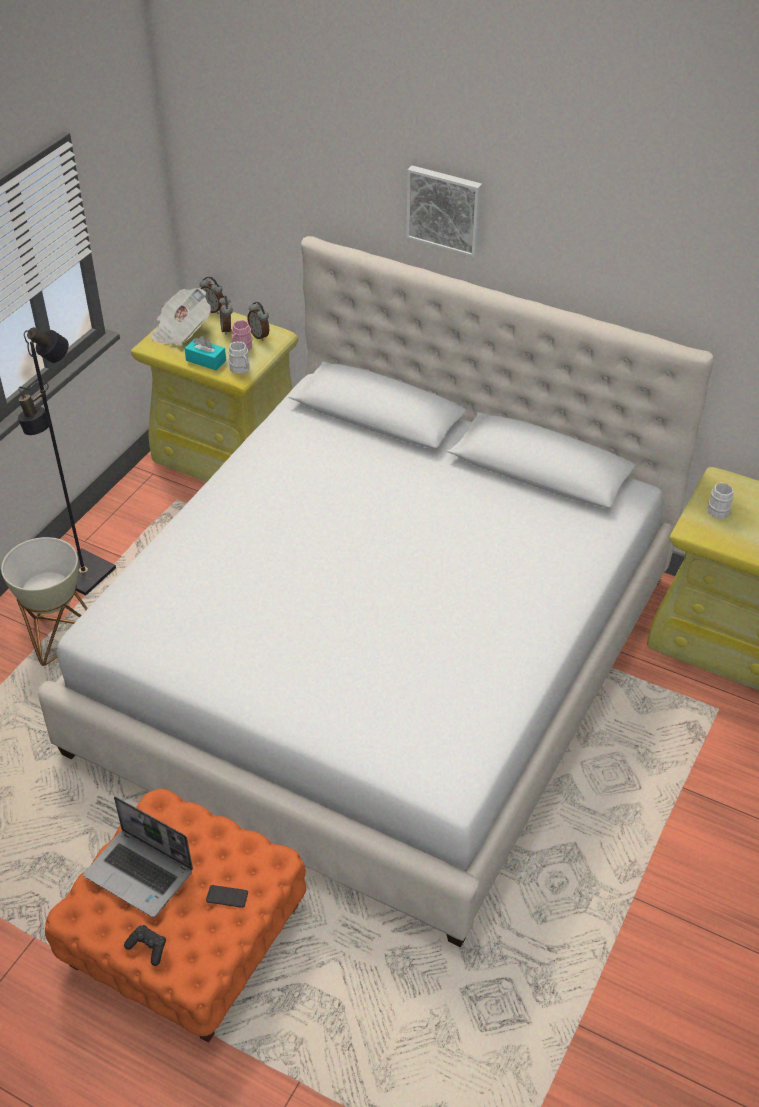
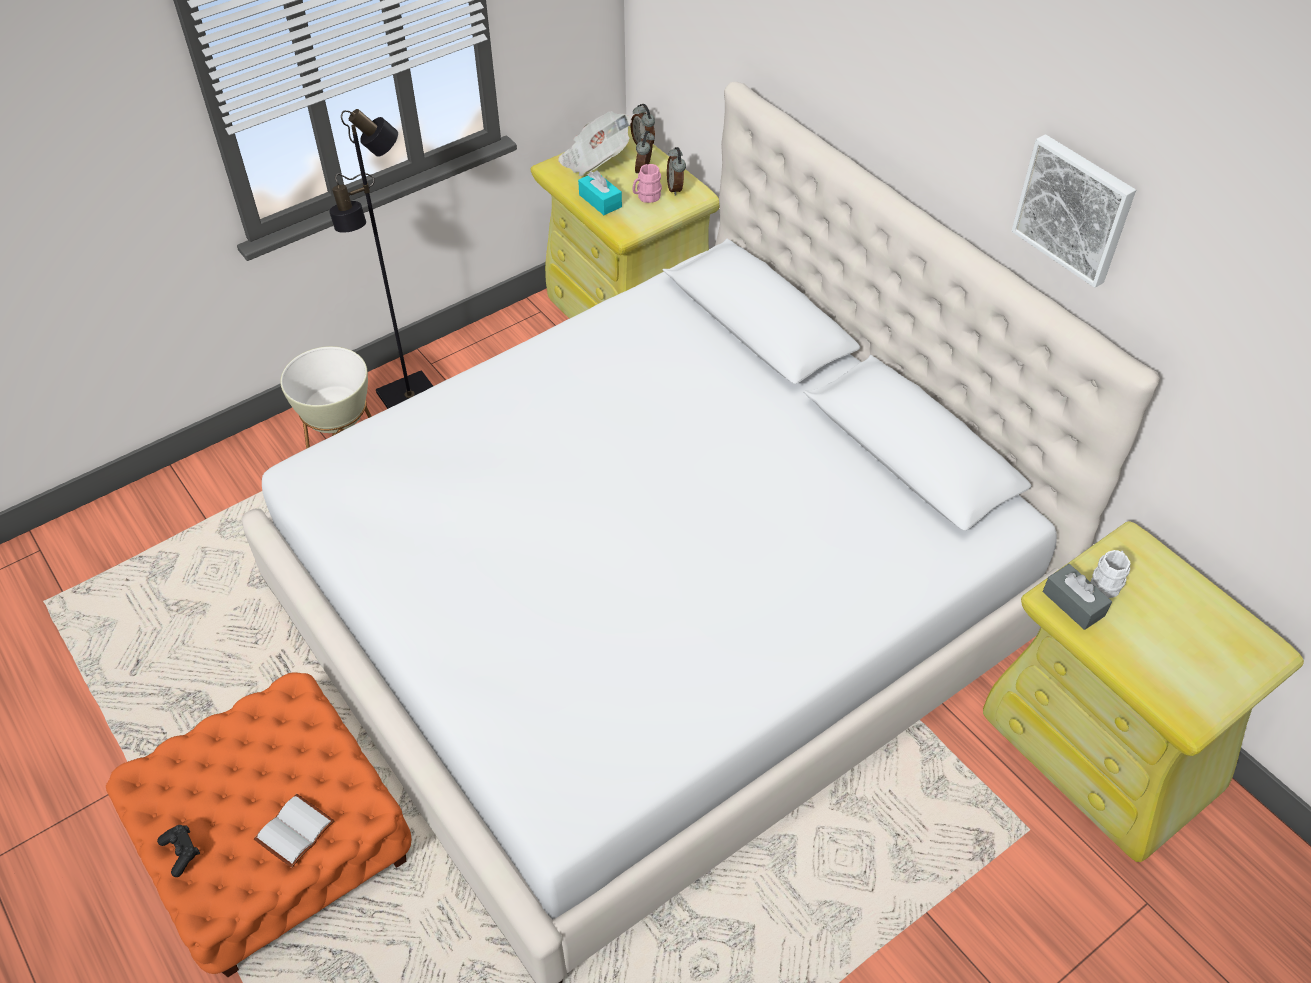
camera: 25 degrees right, 5 degrees up
(140, 873) = (226, 763): laptop -> none
(227, 896) = (294, 829): phone -> white book
(241, 369) = (631, 222): white mug -> none
(445, 209) = (885, 86): picture -> picture (1075, 209)
(705, 529) = (1073, 603): none -> grey tissue box

